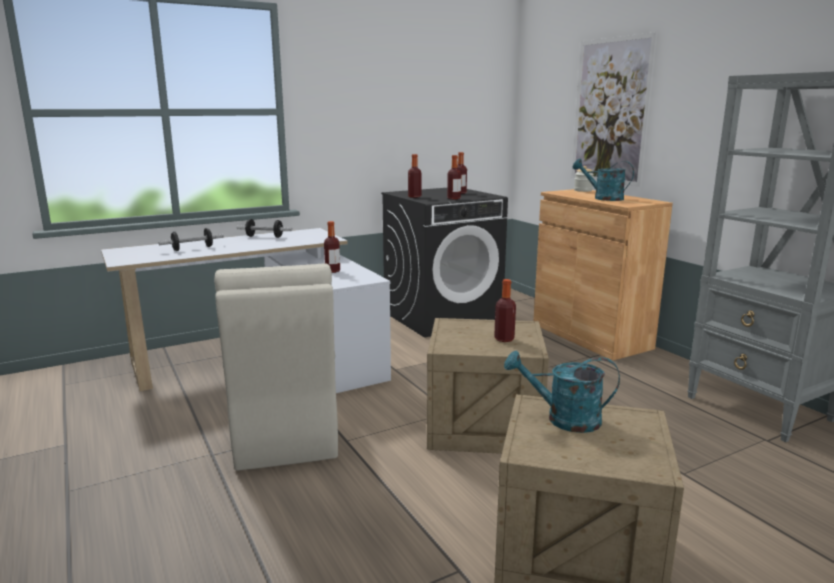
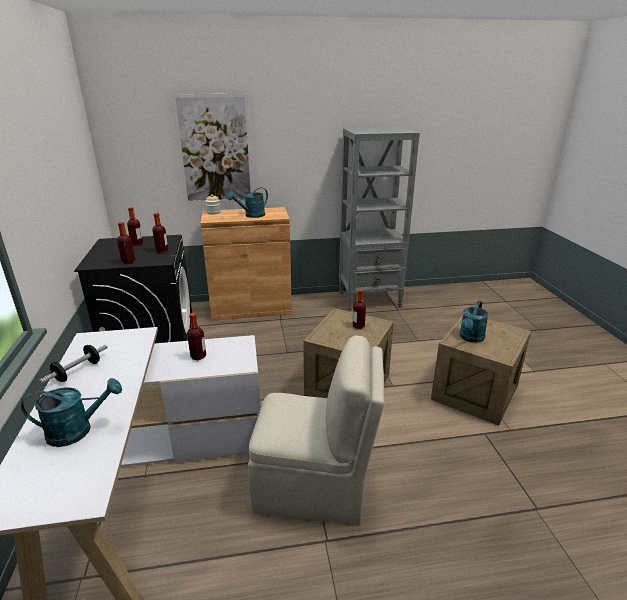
camera: 70 degrees left, 10 degrees up
(192, 248) = (78, 430): dumbbell -> turquoise watering can

